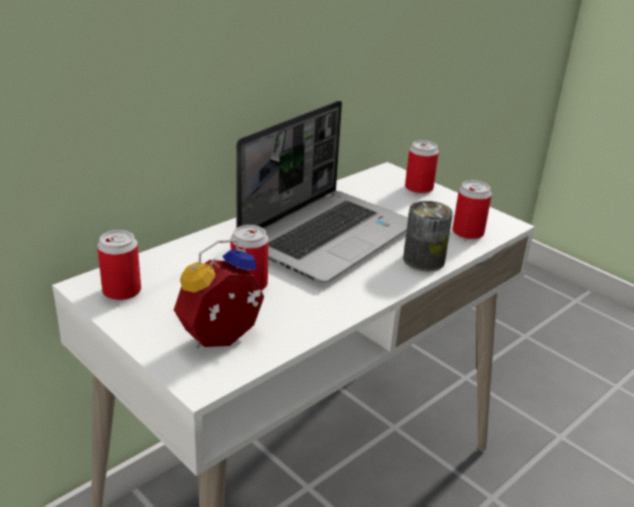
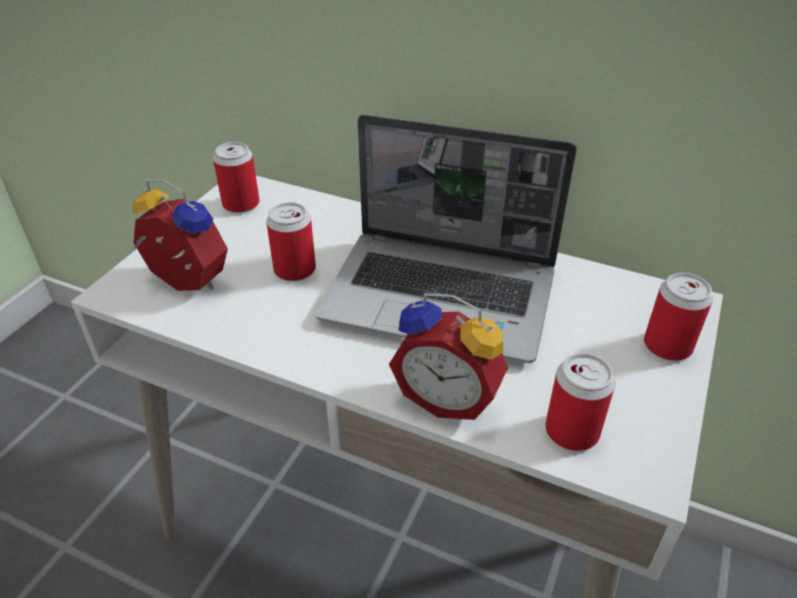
camera: 70 degrees right, 10 degrees up
(423, 260) = (448, 397): can -> alarm clock

